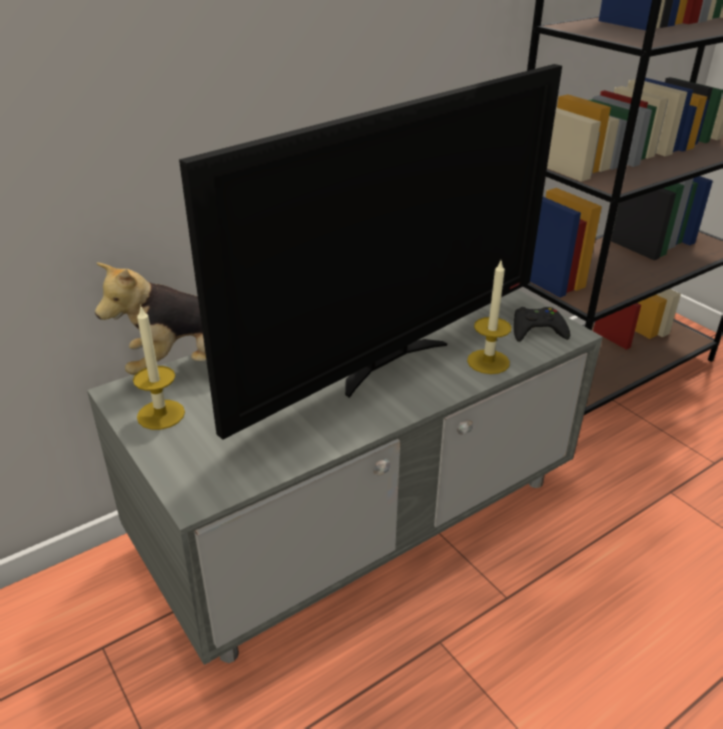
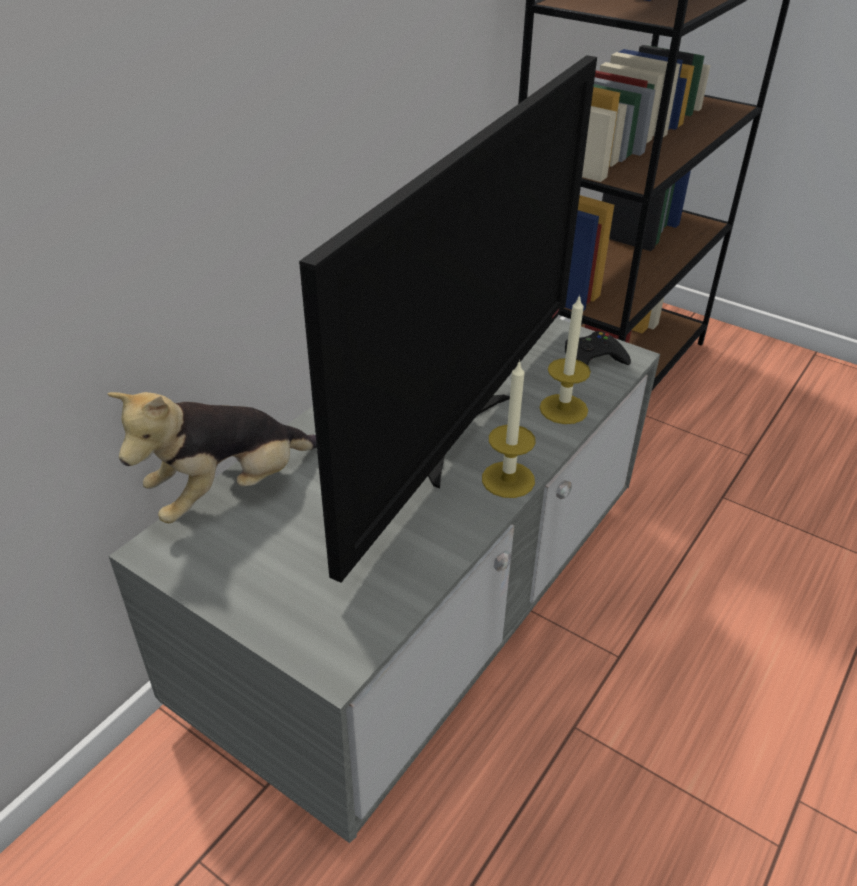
camera: 20 degrees left, 5 degrees up
(161, 414) = (227, 566): candle -> candle (508, 479)

